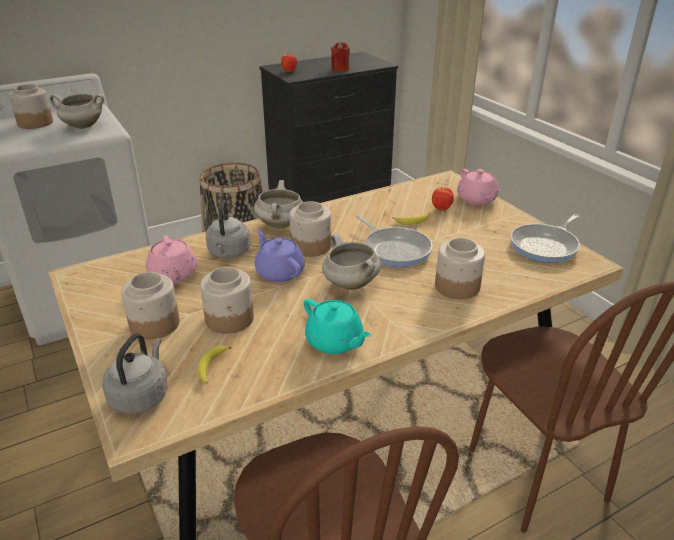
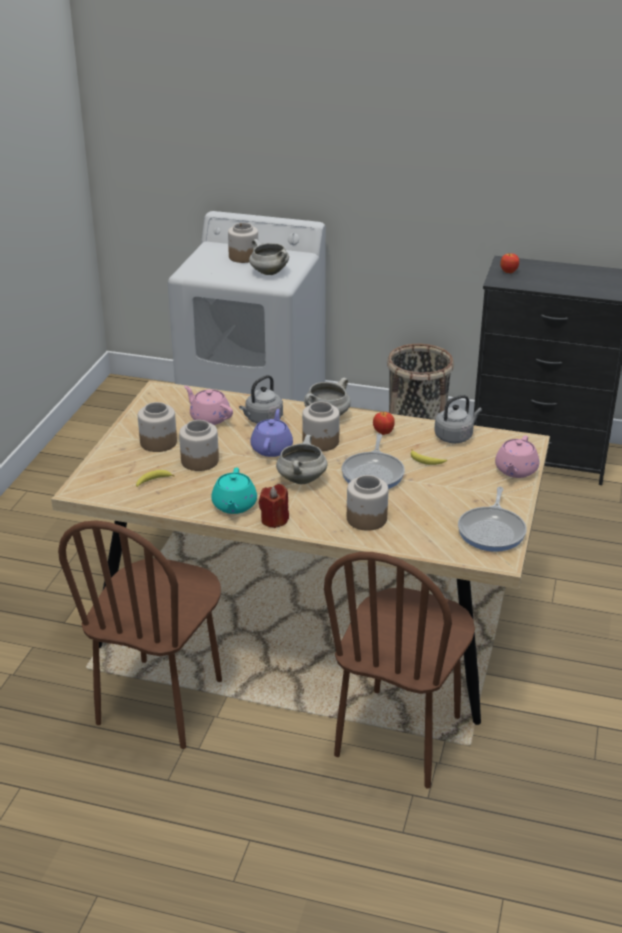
camera: 45 degrees right, 0 degrees up
(141, 395) = (103, 475): grey kettle -> grey kettle (455, 436)
(173, 275) = (209, 418): pink teapot -> pink teapot turned 105 degrees clockwise
(340, 69) = (562, 286): red candle -> red candle (274, 520)
(441, 209) = (468, 463): apple -> apple (383, 433)
(546, 246) = (492, 531): frying pan -> frying pan turned 75 degrees counterclockwise

